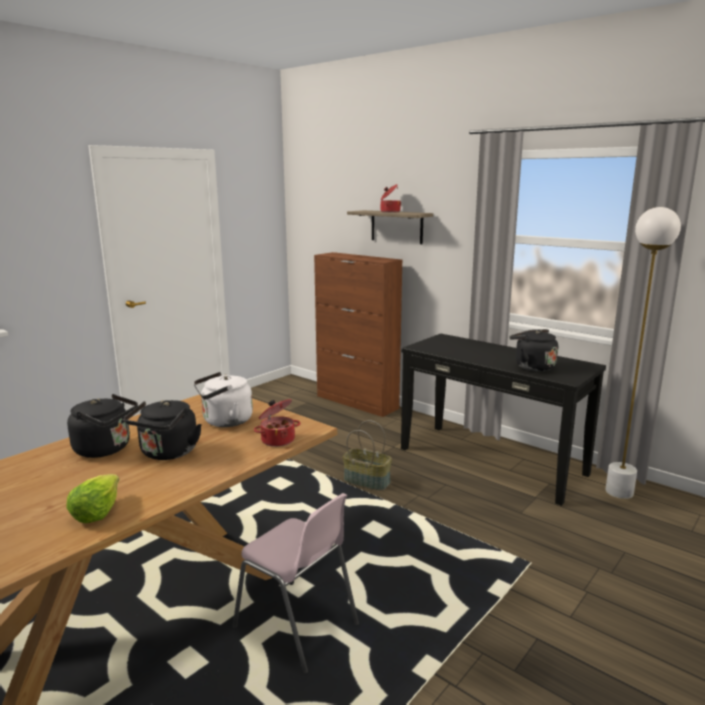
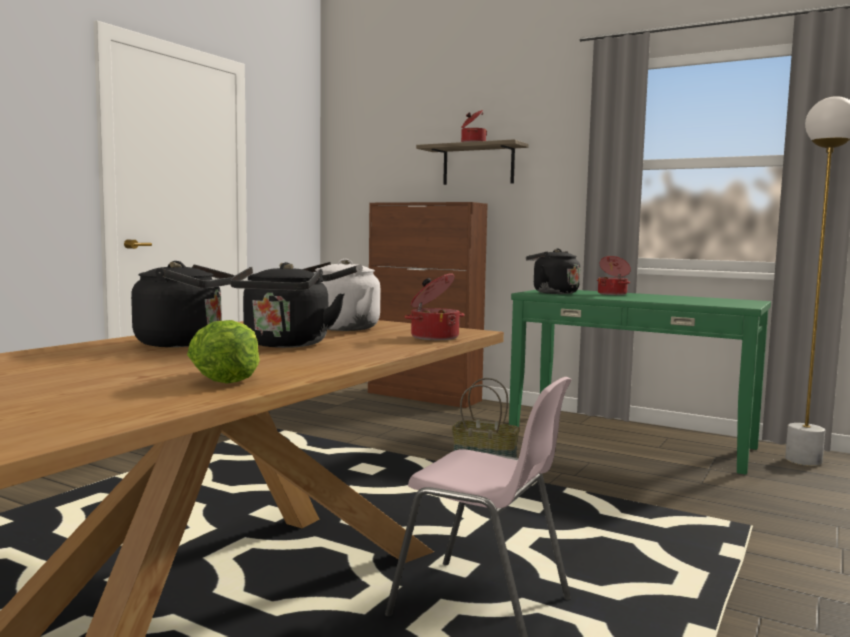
camera: 10 degrees left, 10 degrees down
(483, 349) = (613, 294): none -> cooking pot
(491, 461) = (630, 440): black console table -> green console table
(532, 366) = (688, 301): black kettle -> black kettle (552, 293)

